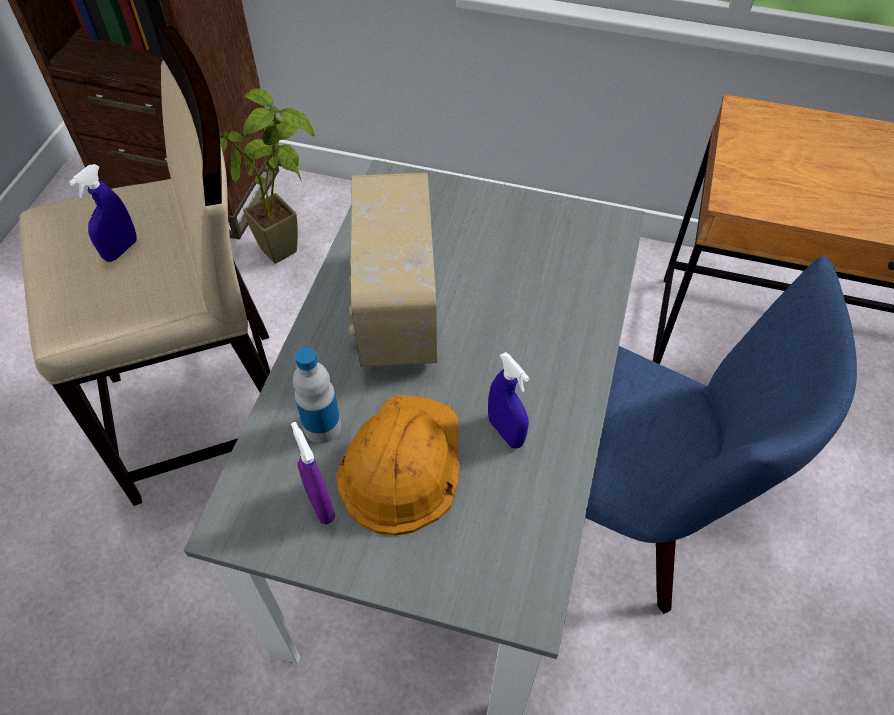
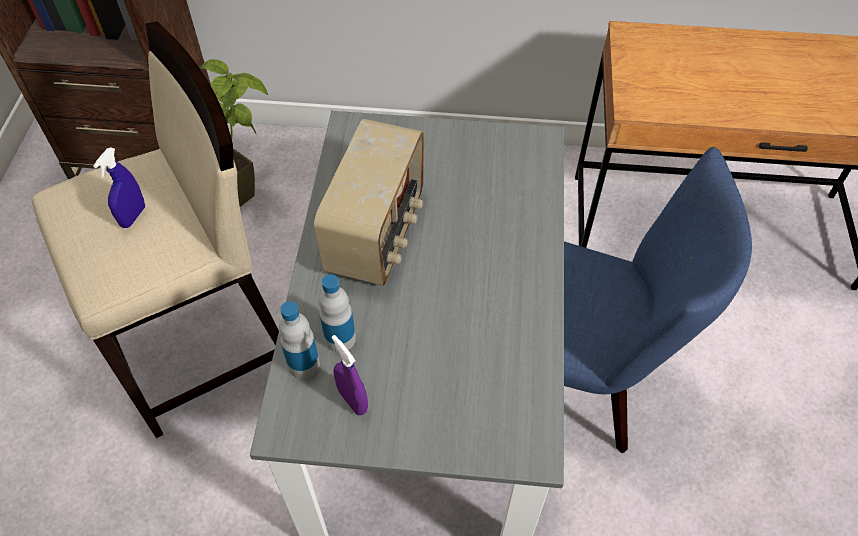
camera: 10 degrees left, 0 degrees up
(272, 451) = (303, 364): none -> bottle
(395, 309) = (378, 234): radio -> radio turned 150 degrees counterclockwise
(402, 464) = (411, 358): orange hard hat -> none
(505, 432) = (489, 320): blue spray bottle -> none

